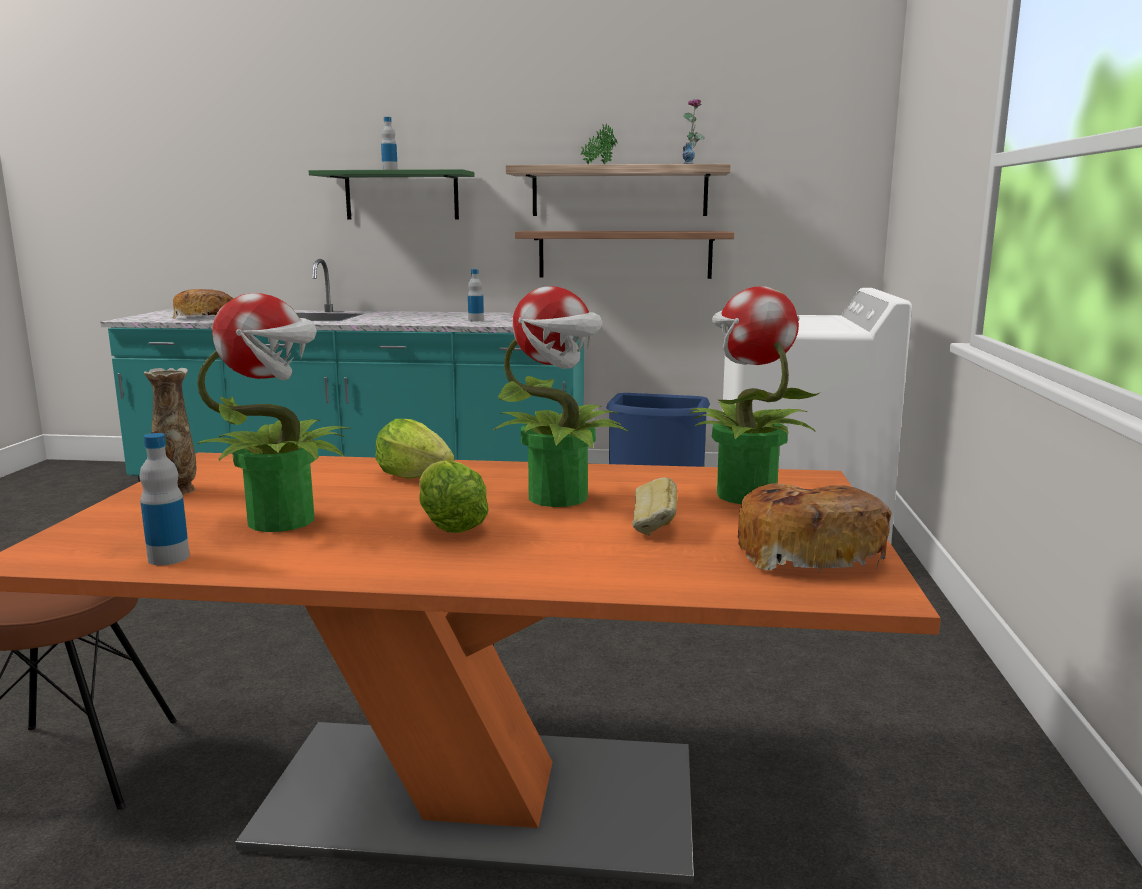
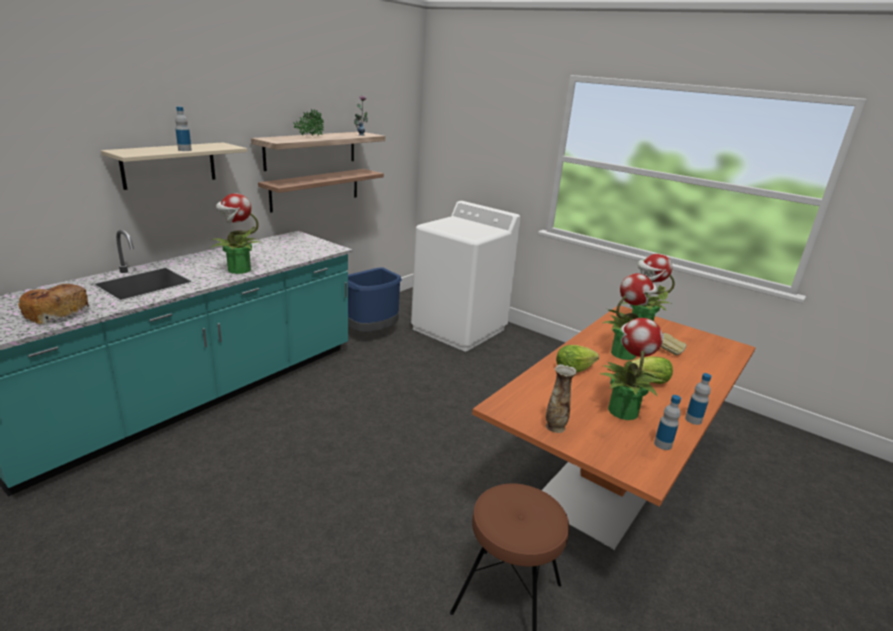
camera: 60 degrees left, 10 degrees up
(400, 321) = (238, 270): none -> potted plant
(401, 195) = (169, 165): green shelf -> beige shelf
(476, 320) = (276, 255): bottle -> bottle (693, 420)
(807, 552) = (702, 341): bread -> none

